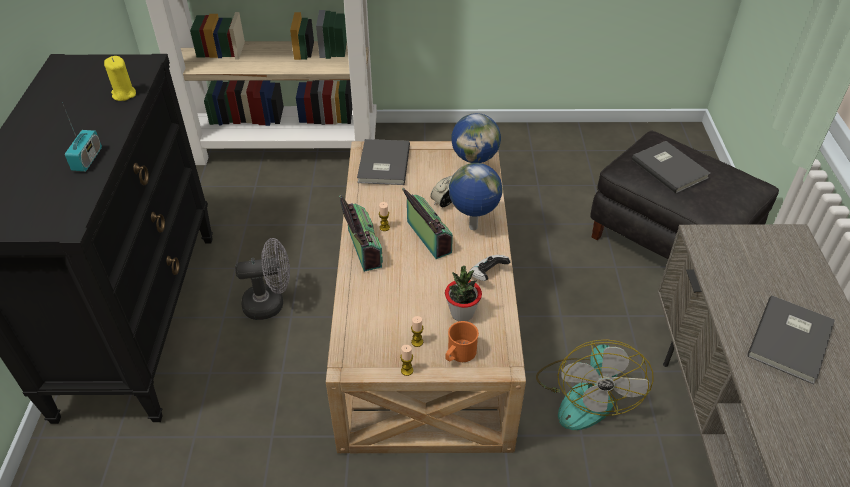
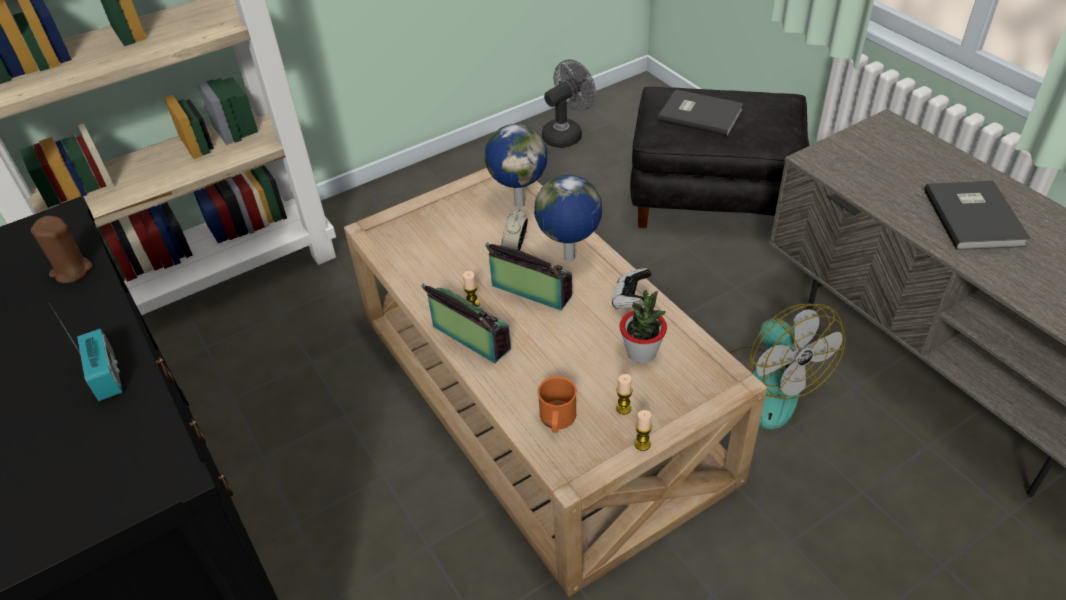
camera: 30 degrees left, 0 degrees up
(124, 94) = (72, 271): yellow candle -> brown candle
(270, 303) = (345, 475): grey fan -> grey fan (566, 134)
(382, 164) = (406, 236): grey book -> none
(459, 354) = (679, 396): orange mug -> orange mug (557, 420)

